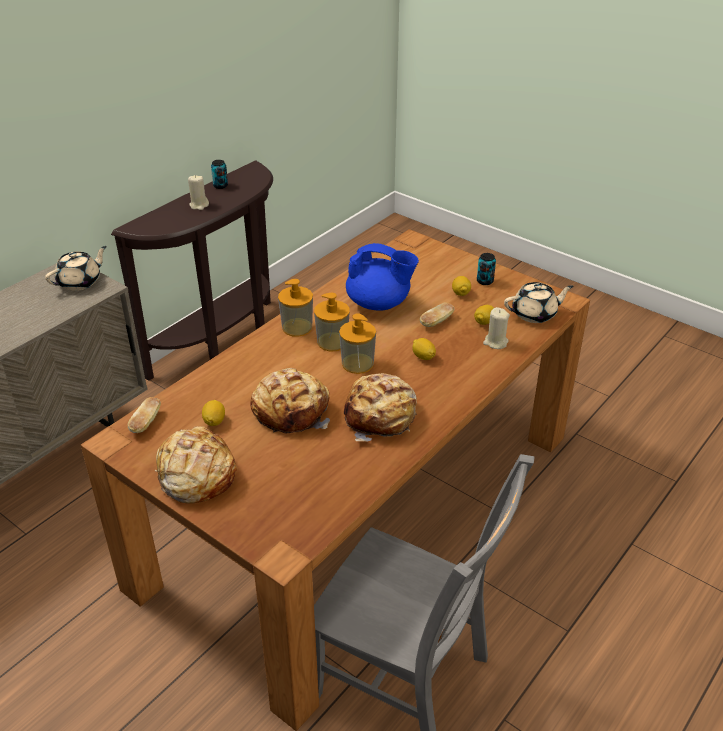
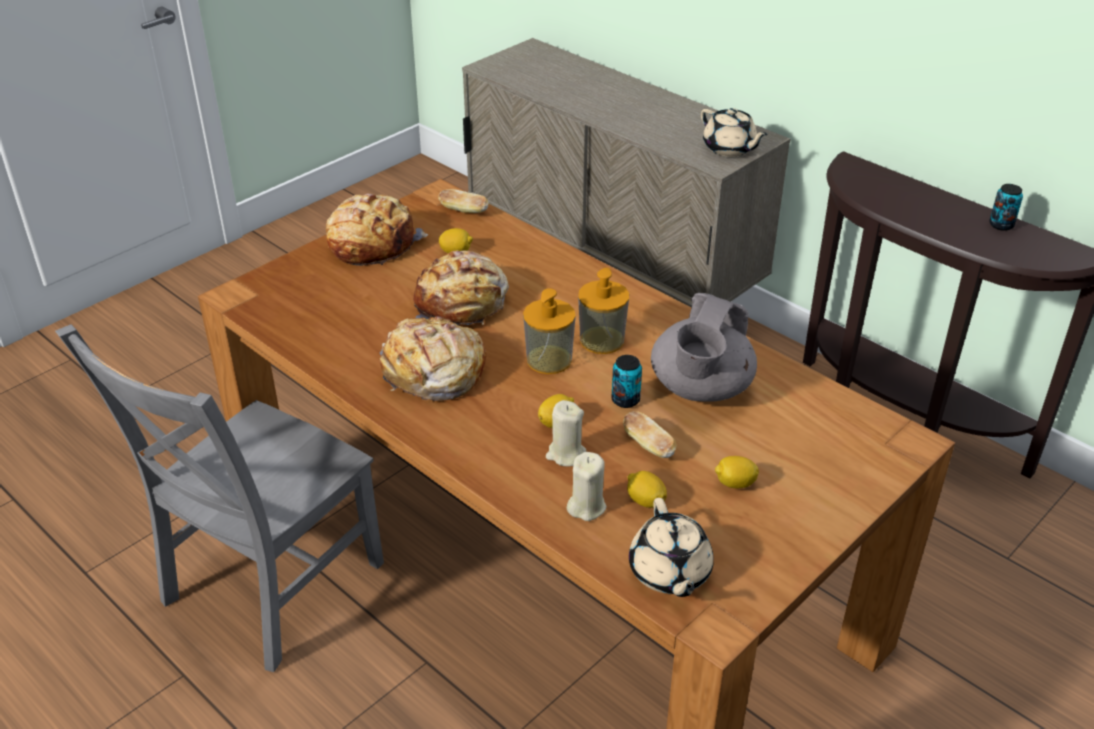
camera: 95 degrees right, 0 degrees up
(199, 205) = (929, 209): beige candle -> beige candle (565, 454)
(297, 327) = (638, 311): soap dispenser -> none
(379, 303) = (700, 389): blue teapot -> grey teapot
(485, 281) = (778, 520): can -> can (625, 400)

